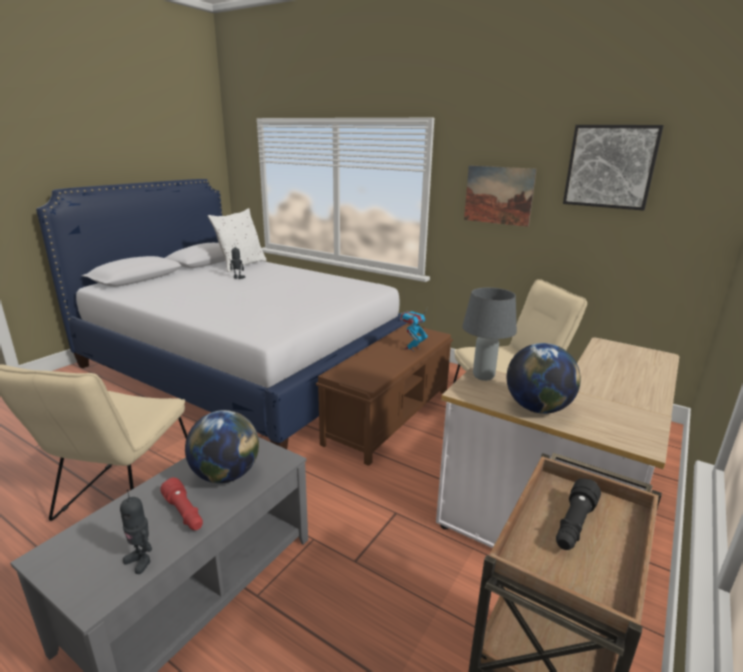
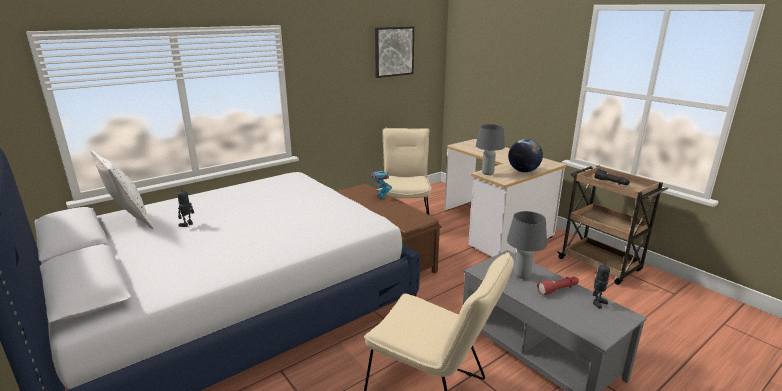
camera: 70 degrees left, 0 degrees up
(226, 475) = (522, 275): globe -> grey table lamp
(498, 195) = (337, 79): picture -> none

